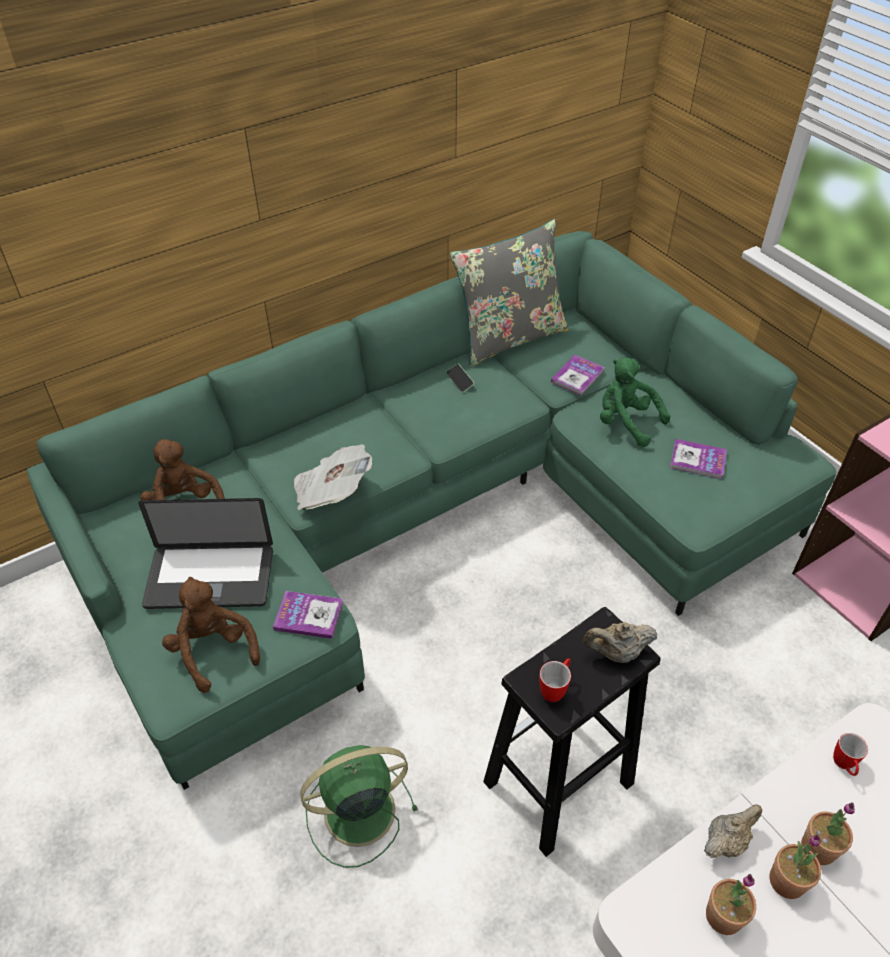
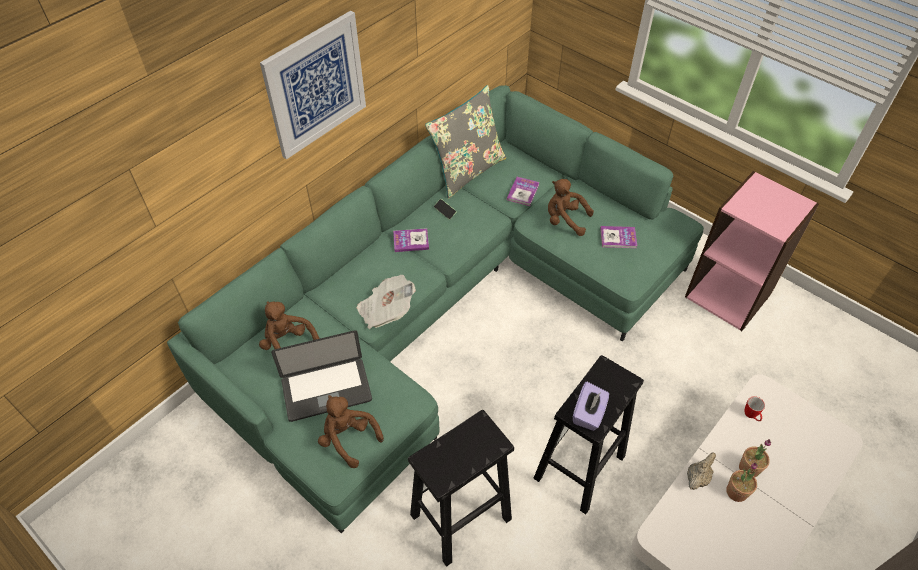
camera: 15 degrees left, 5 degrees up
(286, 155) = (315, 85): none -> picture
(308, 616) = (403, 400): book -> book (411, 241)
(356, 812) = (459, 518): green fan -> black stool
(555, 689) = (588, 414): mug -> purple tissue box
(617, 653) = (617, 383): beige teapot -> none
(626, 422) = (565, 220): green plush toy -> brown plush toy
(723, 916) = (707, 521): potted plant -> none

